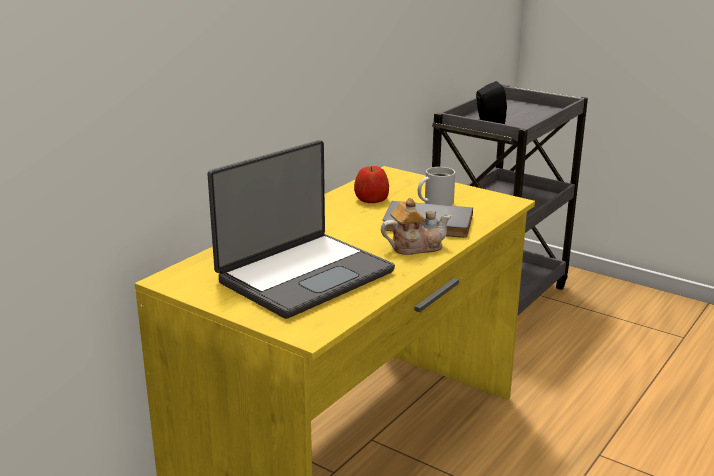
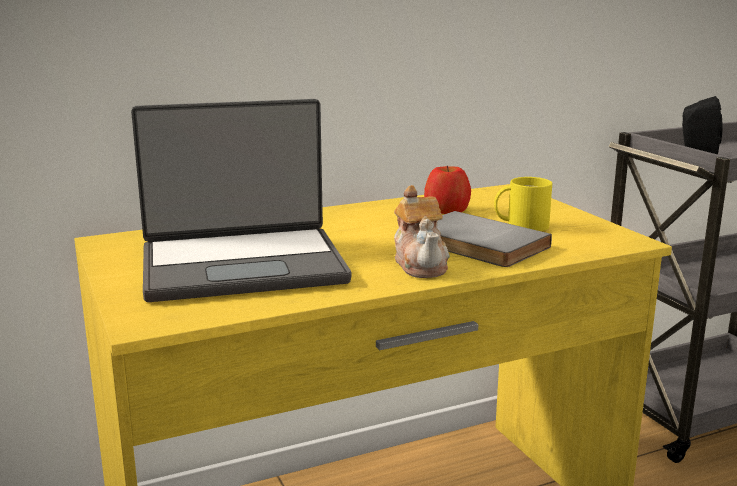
camera: 30 degrees right, 5 degrees down
(415, 247) = (421, 264): teapot -> teapot turned 60 degrees clockwise
(435, 202) = (523, 225): white mug -> yellow mug

